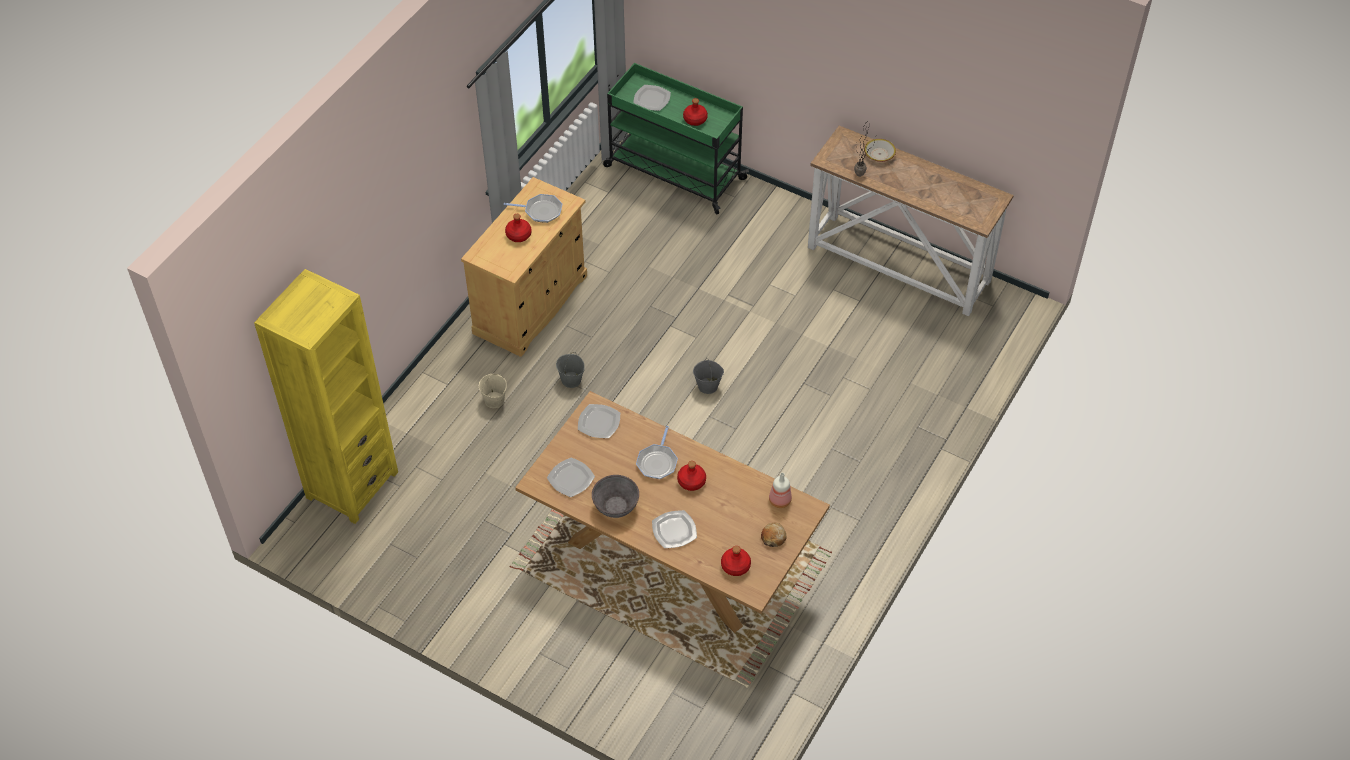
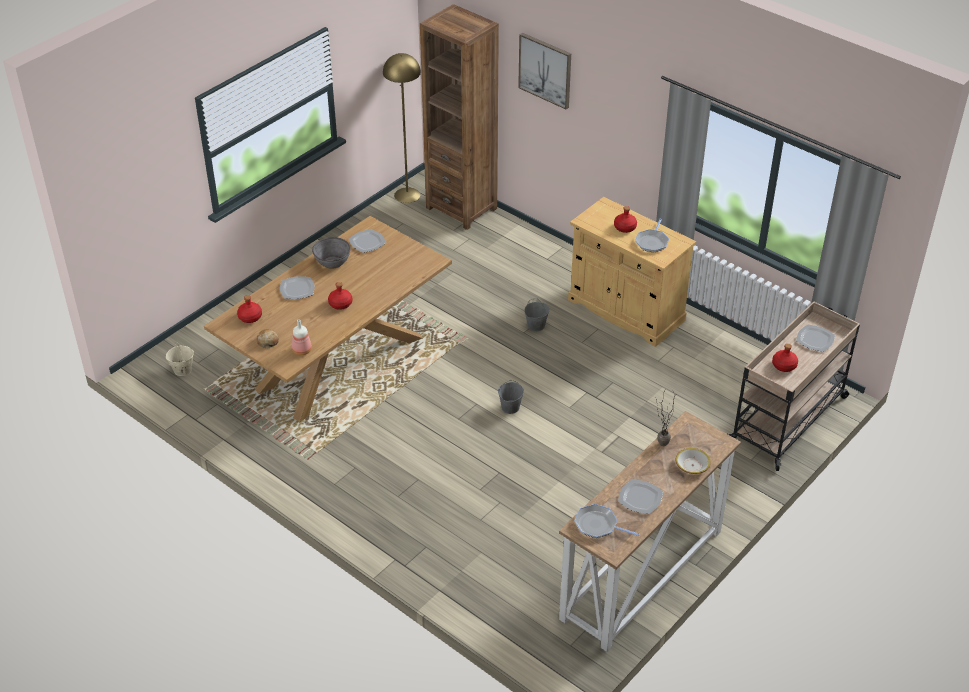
camera: 100 degrees right, 10 degrees down
(326, 550) = (407, 195): none -> yellow floor lamp
(352, 484) = (461, 208): yellow bookcase -> brown bookcase
(356, 244) = (545, 70): none -> picture
(494, 400) = (524, 282): beige bucket -> beige bucket (182, 370)
(599, 423) = (417, 261): plate -> plate (640, 498)
(657, 462) = (366, 288): frying pan -> frying pan (598, 525)
(673, 172) = (788, 419): green cart -> beige cart

